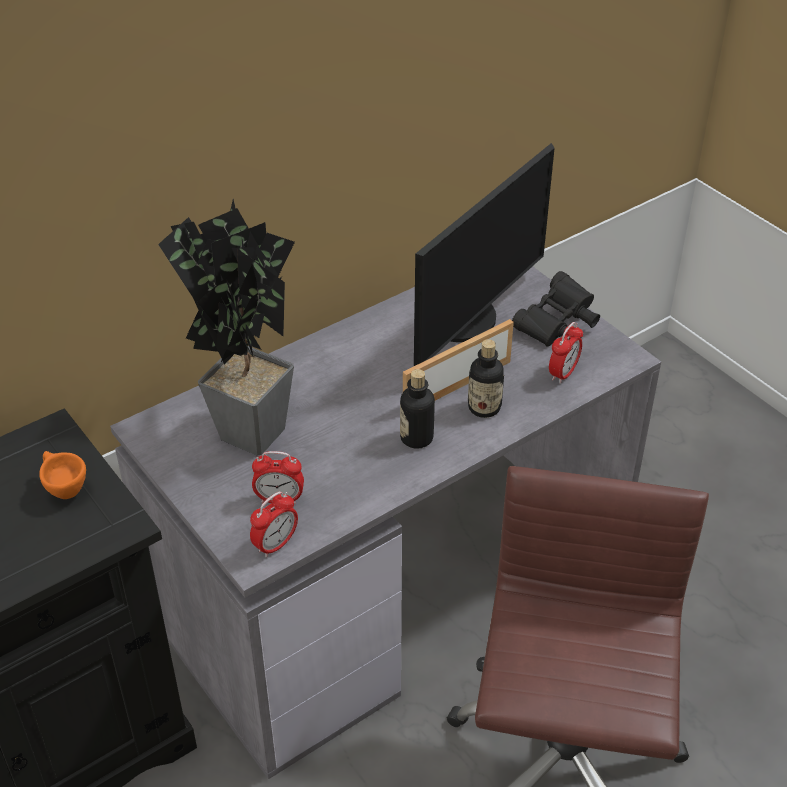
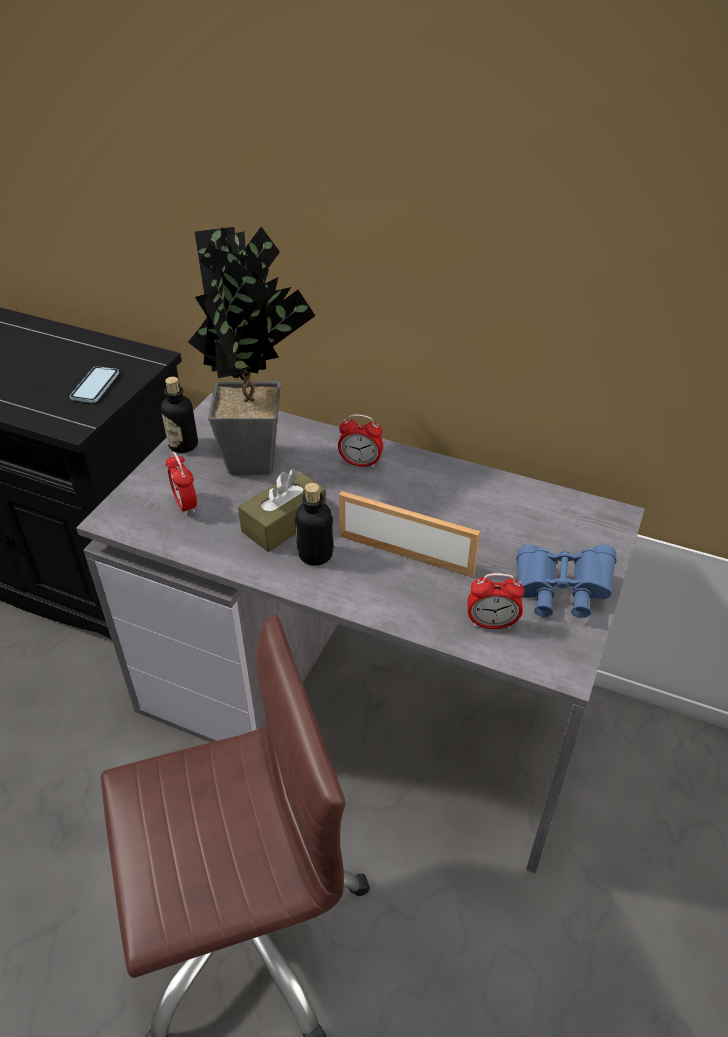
camera: 60 degrees right, 0 degrees up
(63, 489) = (95, 386): orange cup -> phone
(275, 544) = (133, 523): alarm clock -> alarm clock (360, 463)
(360, 442) = (284, 522): none -> brown tissue box
(465, 320) = (503, 524): monitor -> none
(484, 407) = (391, 584): bottle -> bottle (183, 445)
(557, 326) = (560, 592): black binoculars -> blue binoculars

